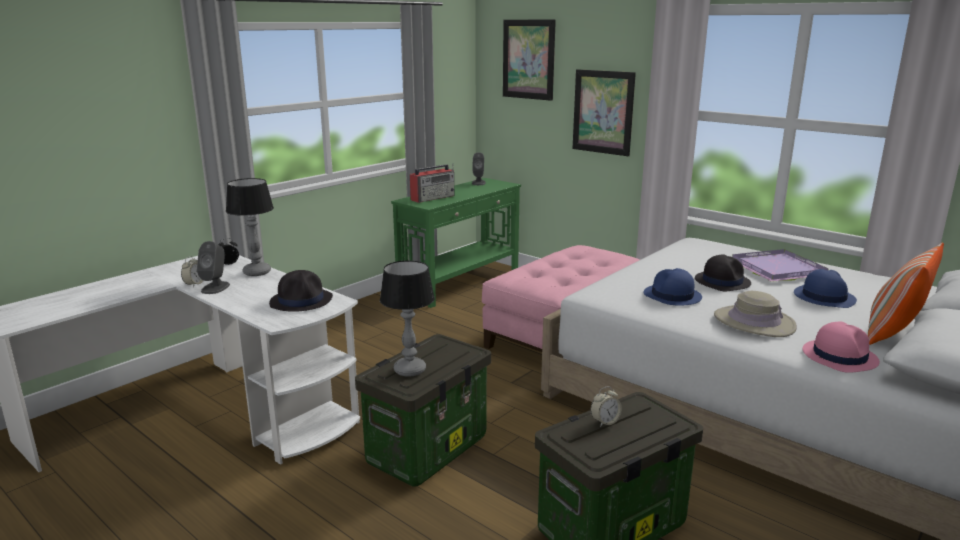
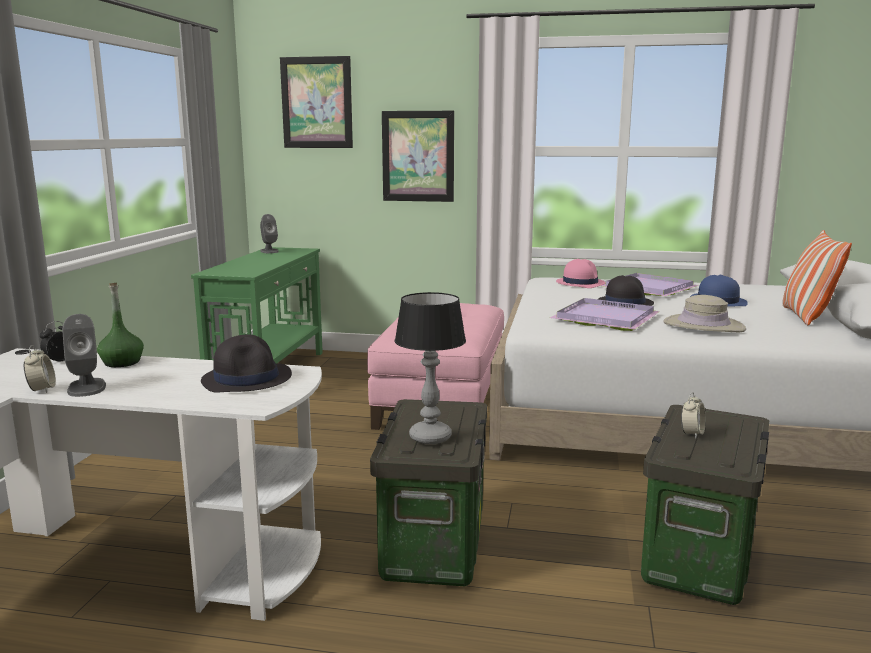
camera: 30 degrees left, 5 degrees down
(256, 272) = (122, 362): table lamp -> green bottle
(433, 198) = (240, 267): radio -> none
(672, 296) = (606, 319): blue hat -> purple tray
(839, 356) = (803, 337): pink hat -> pink hat (580, 283)

